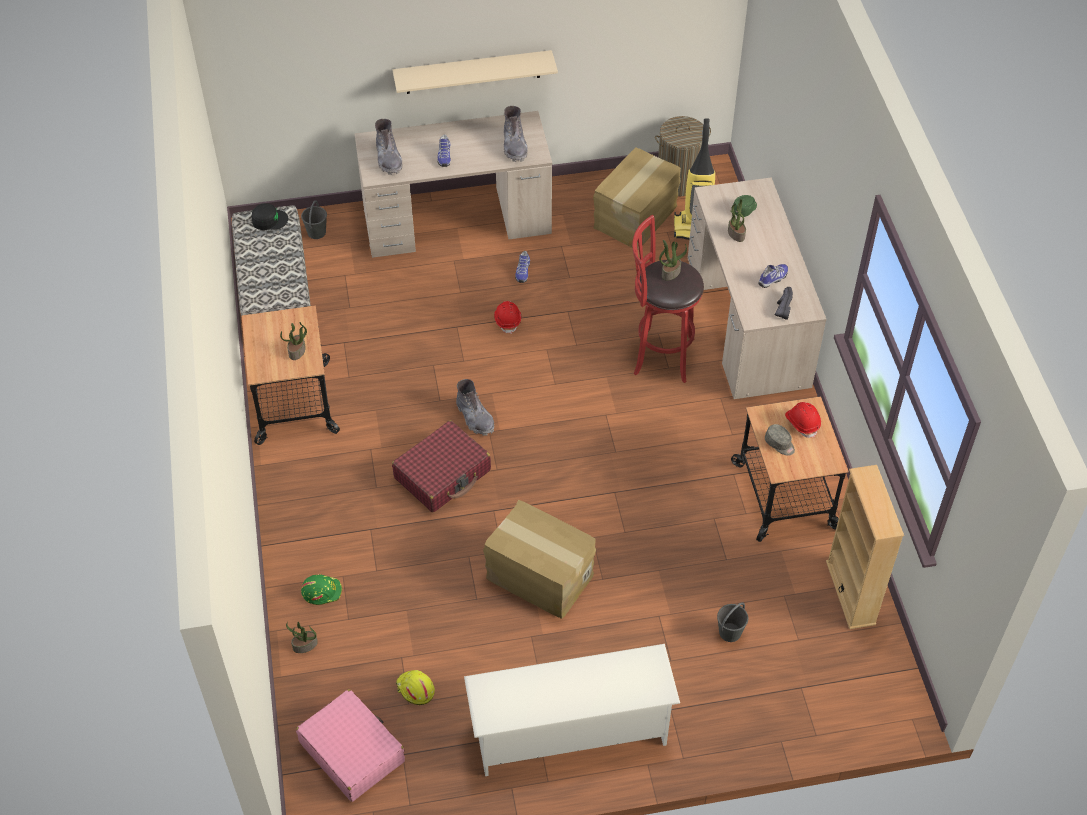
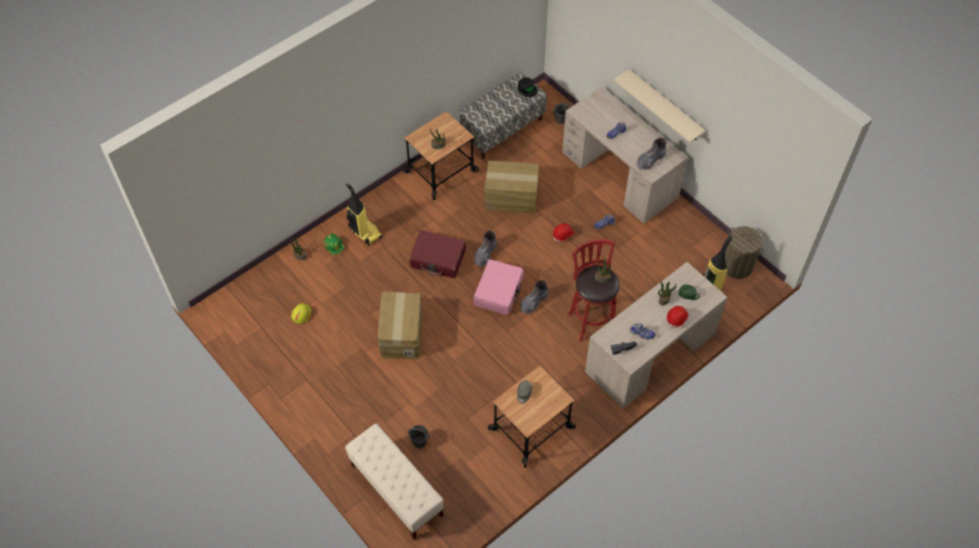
camera: 60 degrees right, 5 degrees up
(327, 542) = (364, 232): none -> vacuum cleaner
(352, 751) = (252, 306): pink suitcase -> pink suitcase (498, 291)
(388, 158) = (594, 110): grey boot -> grey boot (533, 302)
(569, 732) = (314, 394): white shoe rack -> none
(636, 217) = (689, 258): cardboard box -> cardboard box (511, 198)
(791, 695) = (396, 490): none -> beige bench
(802, 423) = (547, 399): red hard hat -> red hard hat (677, 318)
(850, 592) = (484, 492): beige bookcase -> none

